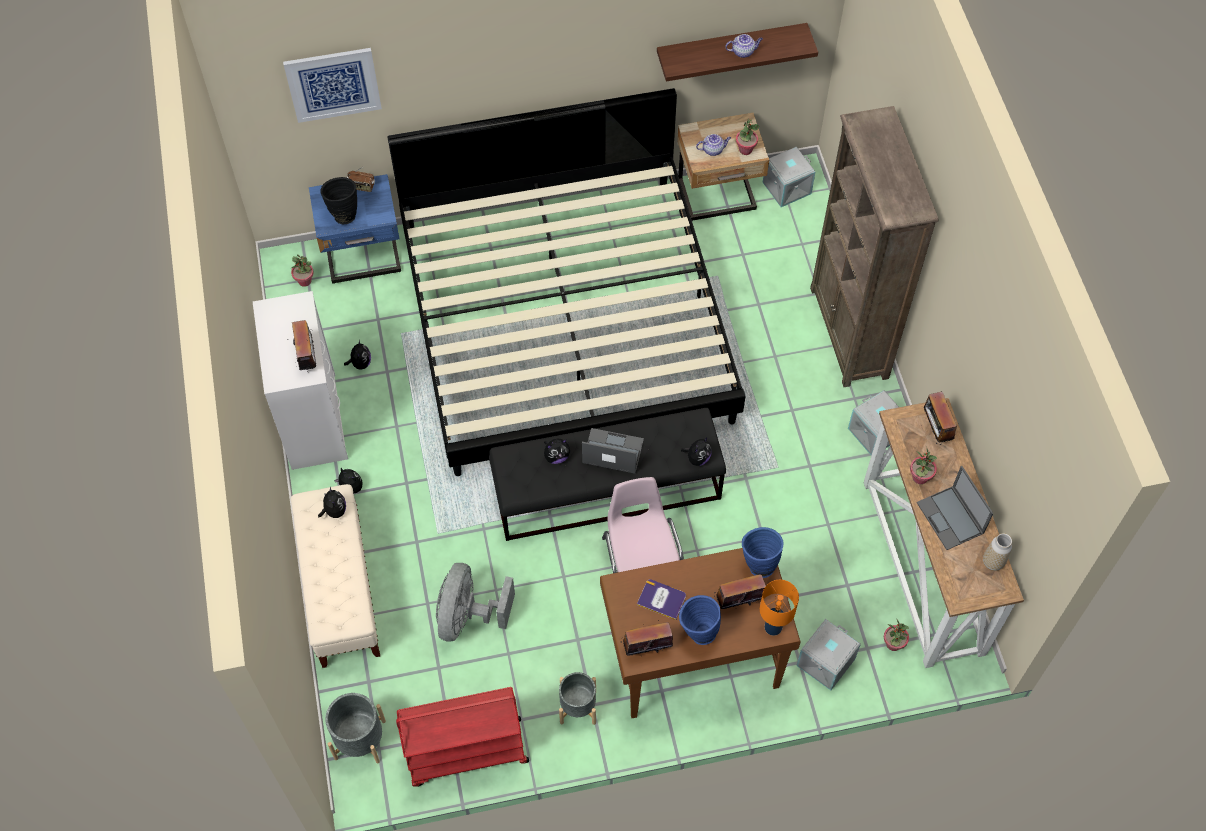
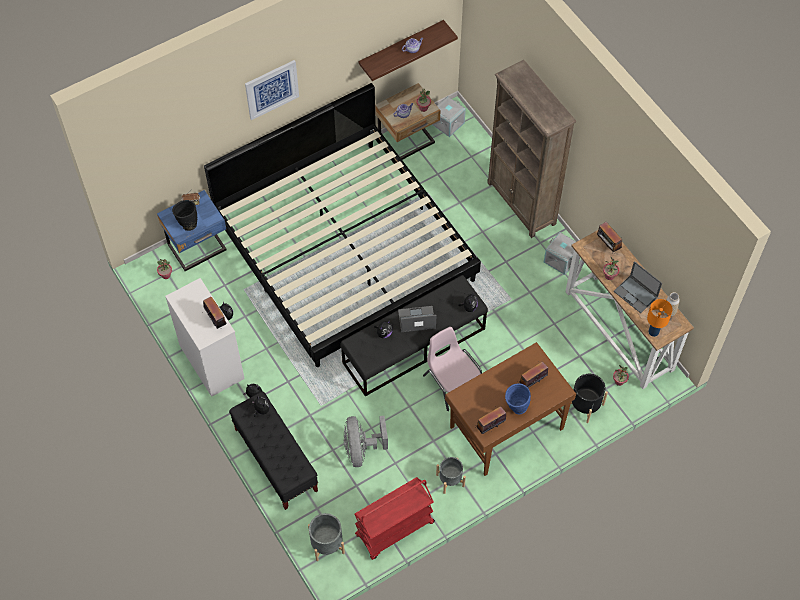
camera: 20 degrees left, 0 degrees up
(333, 84) = (170, 143): picture -> picture (271, 89)
(341, 590) = (275, 460): beige bench -> black bench
(661, 599) = (487, 396): book -> none
(758, 563) = (534, 356): blue vase -> none
(772, 627) = (557, 390): orange table lamp -> orange table lamp (653, 332)
(826, 663) = (585, 405): grey storage box -> black planter

